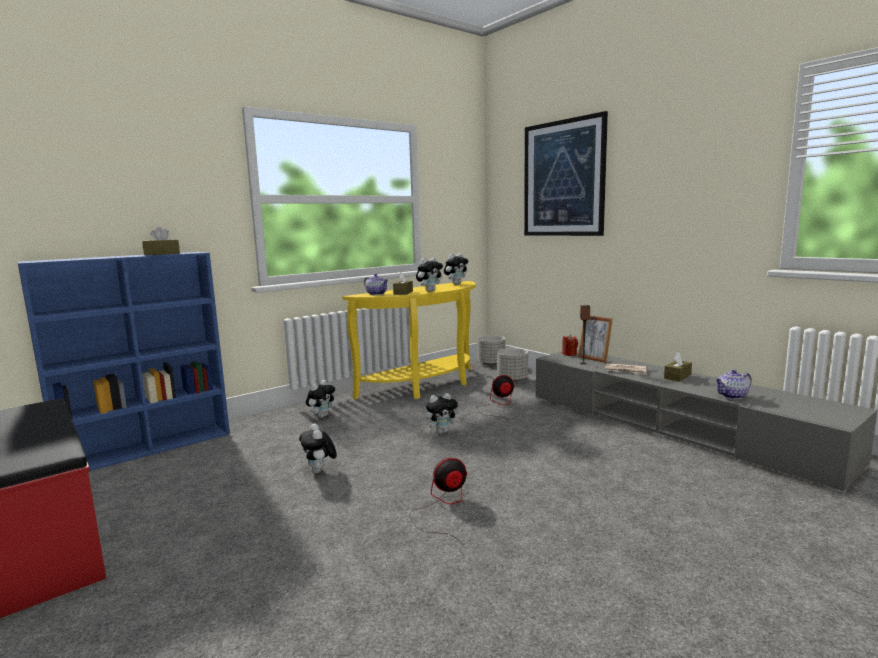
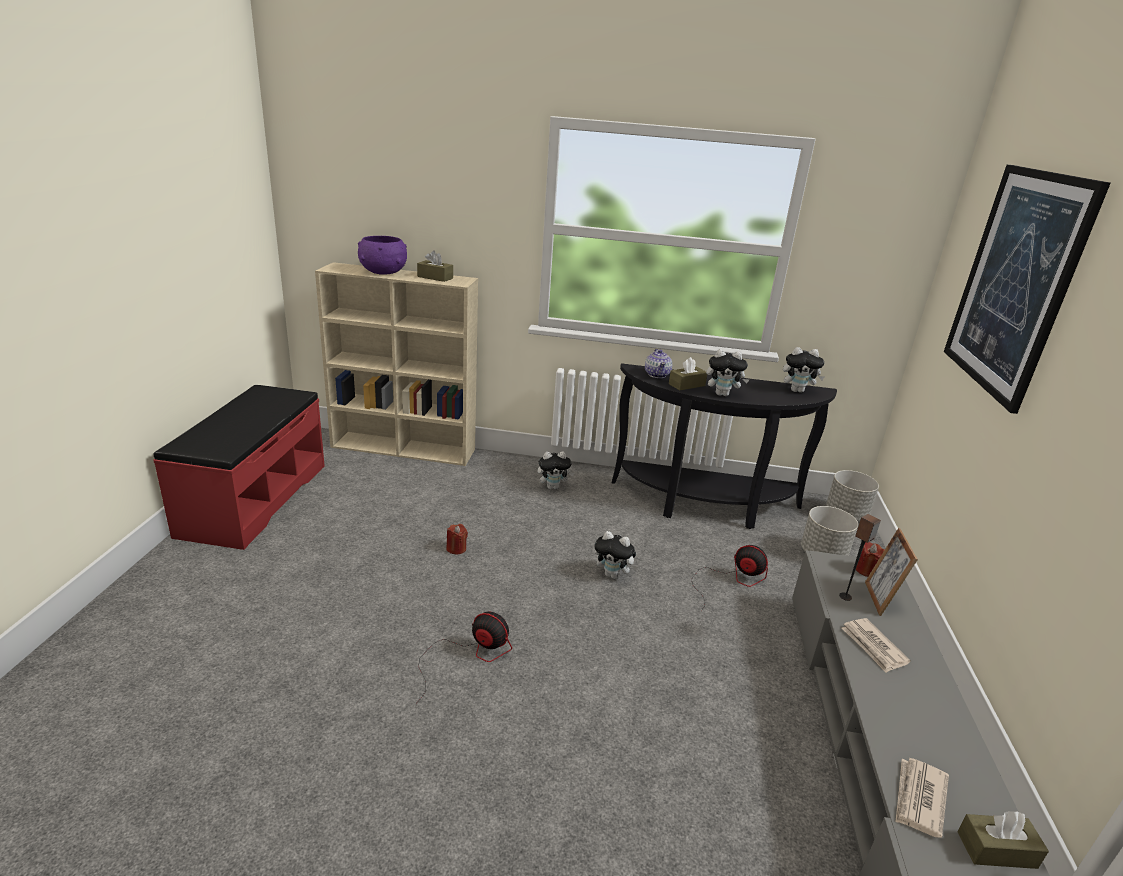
camera: 45 degrees right, 15 degrees up
(101, 257) = (383, 272): none -> purple bowl
(149, 448) = (405, 448): blue bookcase -> beige bookcase
(320, 471) = (456, 549): plush toy -> red candle
(426, 386) = (705, 506): yellow console table -> black console table
(677, 376) = (925, 709): brown tissue box -> brown tissue box (996, 850)
(732, 396) = (919, 799): teapot -> newspaper

